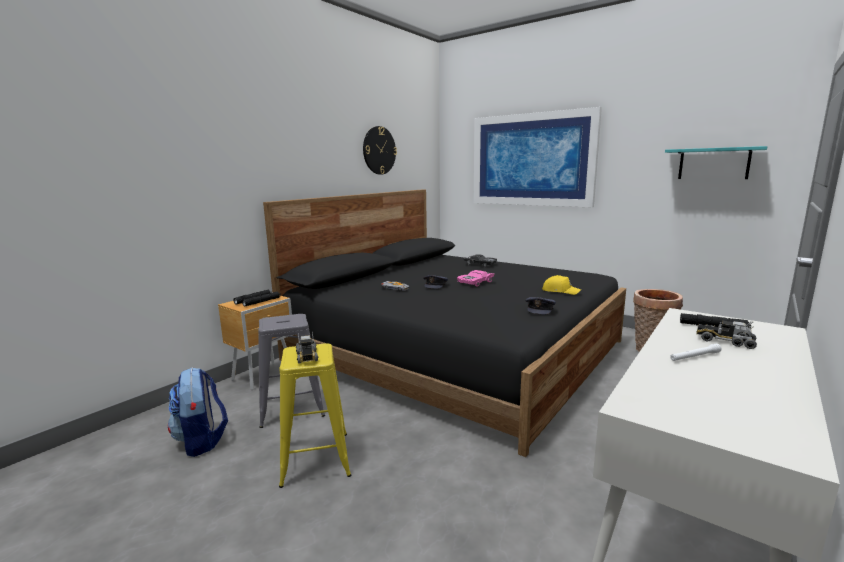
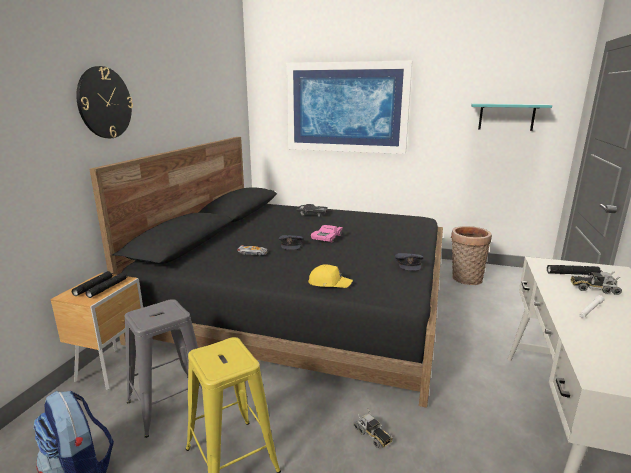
camera: 20 degrees left, 5 degrees up
(307, 356) = (225, 360): toy truck -> toy truck (372, 435)
(379, 150) = (196, 97): wall clock -> wall clock (104, 103)
(560, 291) = (407, 240): yellow cap -> yellow cap (329, 282)

